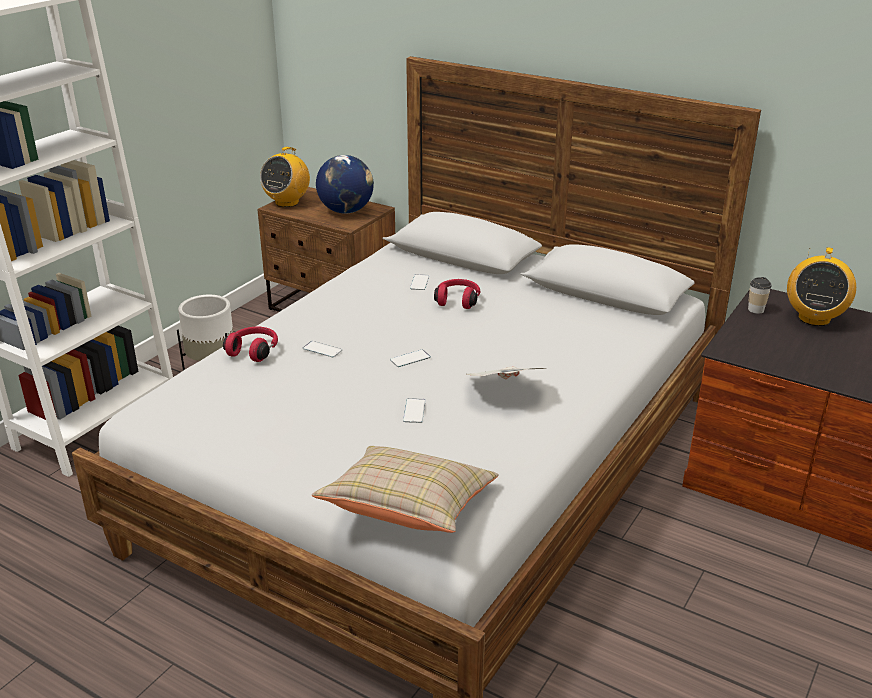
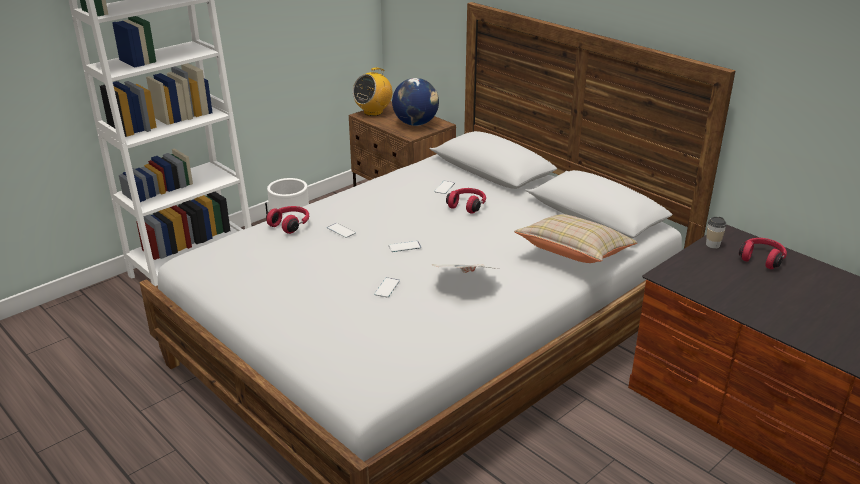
camera: 15 degrees right, 0 degrees up
(409, 510) = (343, 362): beige pillow -> beige pillow (574, 255)
(814, 318) = (762, 259): radio -> red headphones

